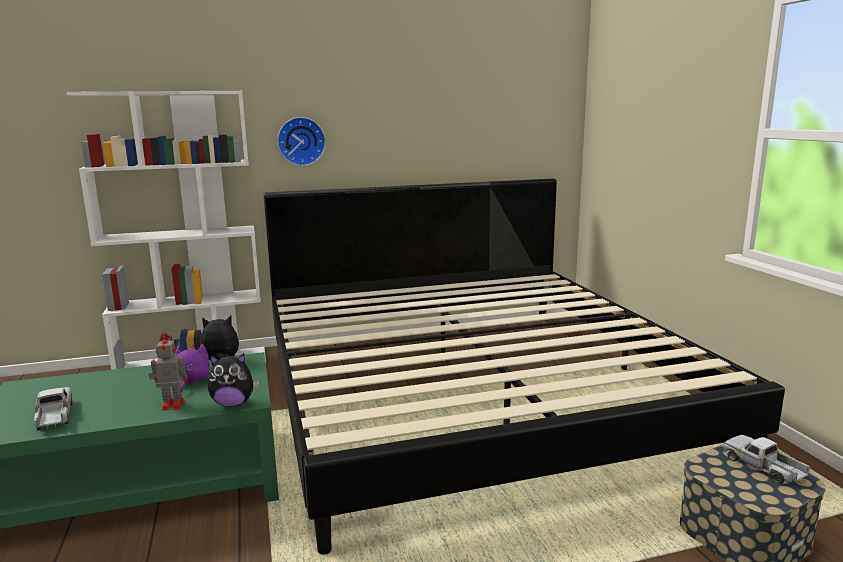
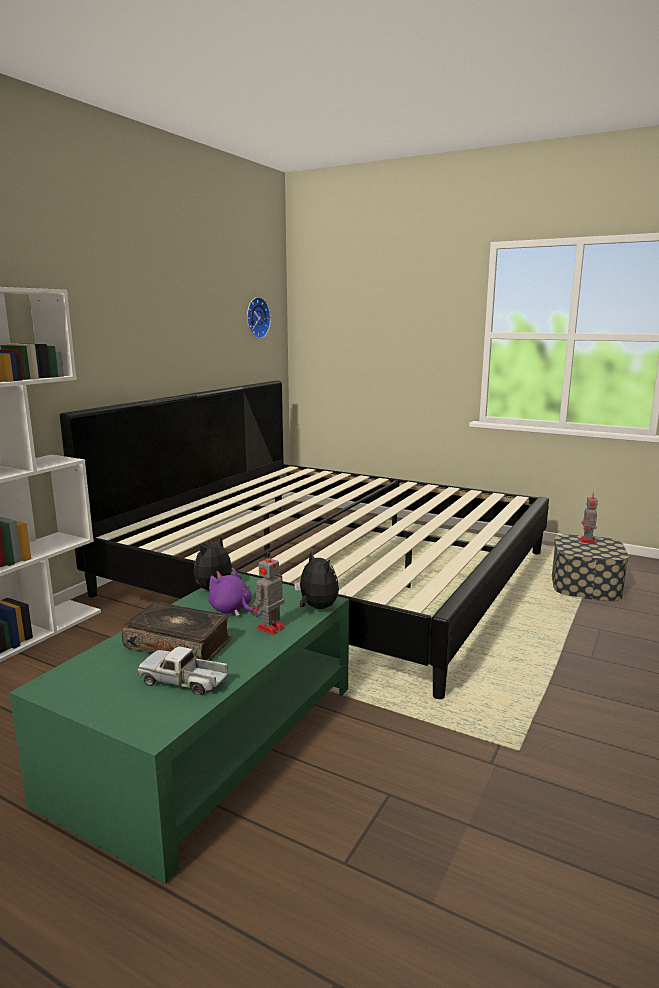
camera: 45 degrees left, 0 degrees up
(113, 391) = (179, 643): none -> book
(233, 404) = (316, 607): plush toy -> plush toy turned 75 degrees counterclockwise
(301, 141) = (90, 350): wall clock -> wall clock (256, 318)
(763, 468) = (587, 541): toy truck -> toy robot

